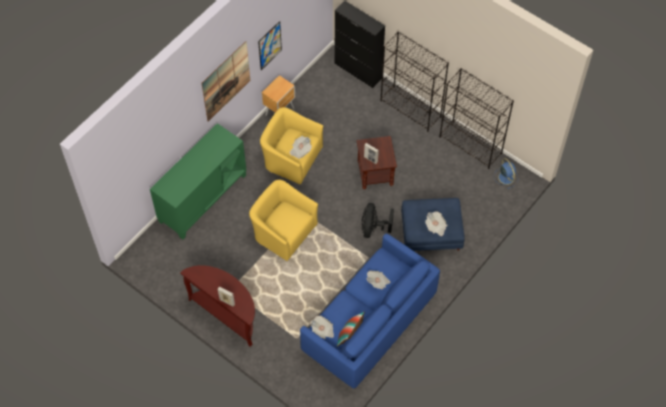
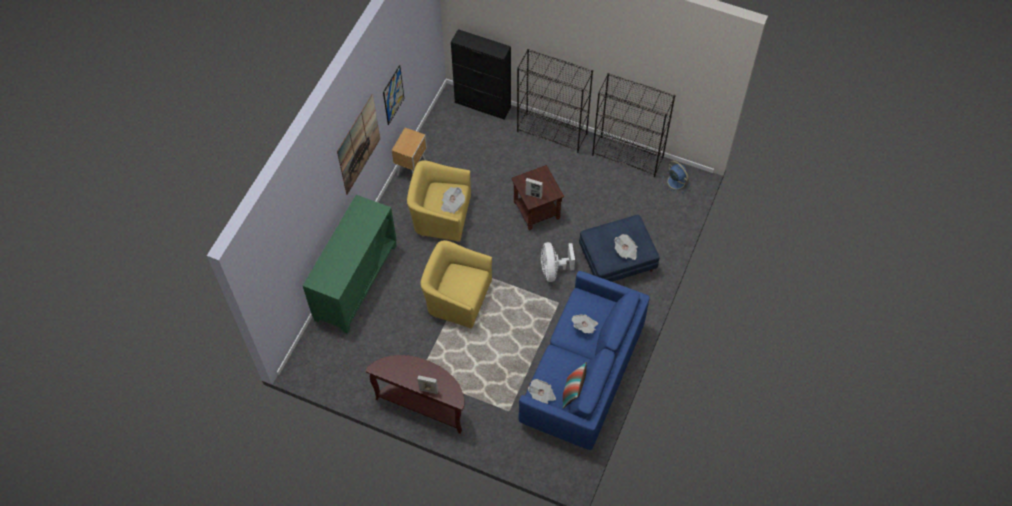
camera: 15 degrees left, 0 degrees up
(373, 228) = (553, 270): black fan -> white fan

